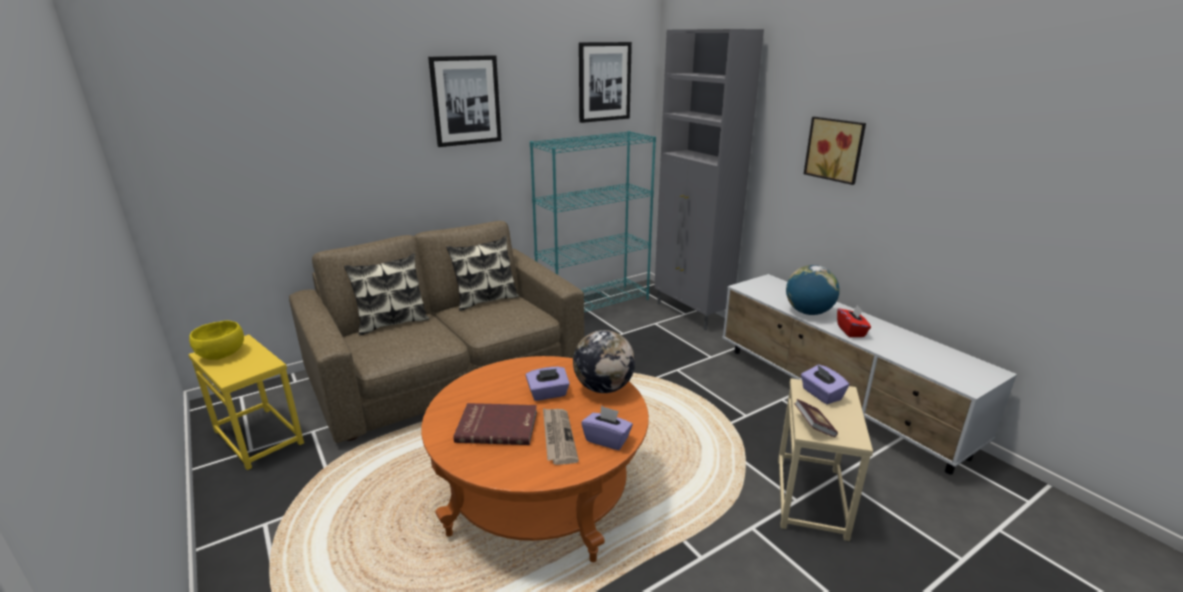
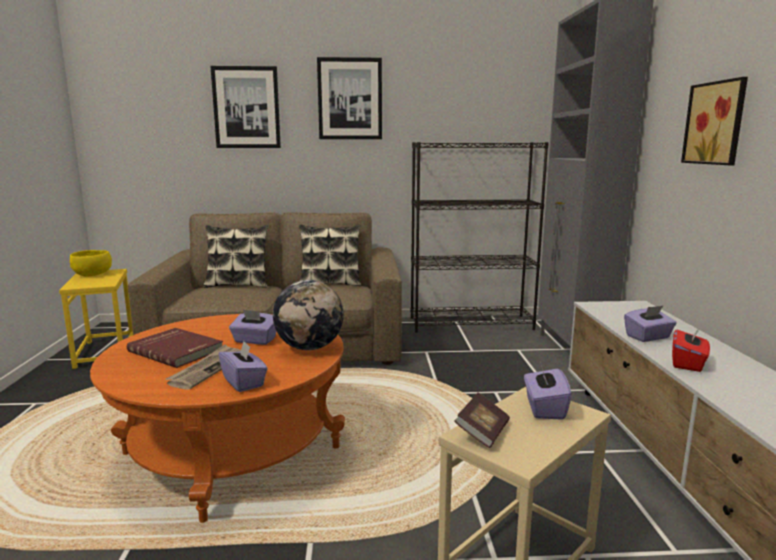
camera: 30 degrees right, 10 degrees down
(594, 304) = (471, 323): turquoise bookcase -> black bookcase
(604, 82) = (503, 89): picture -> picture (246, 108)
(808, 312) = (648, 337): globe -> purple tissue box

